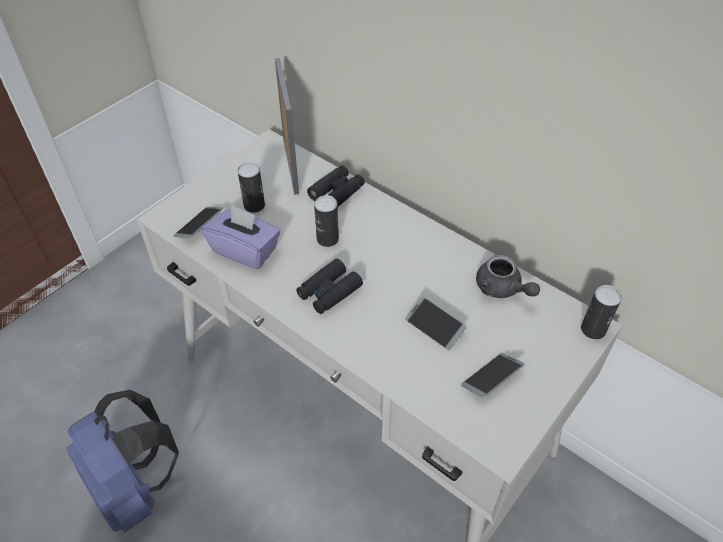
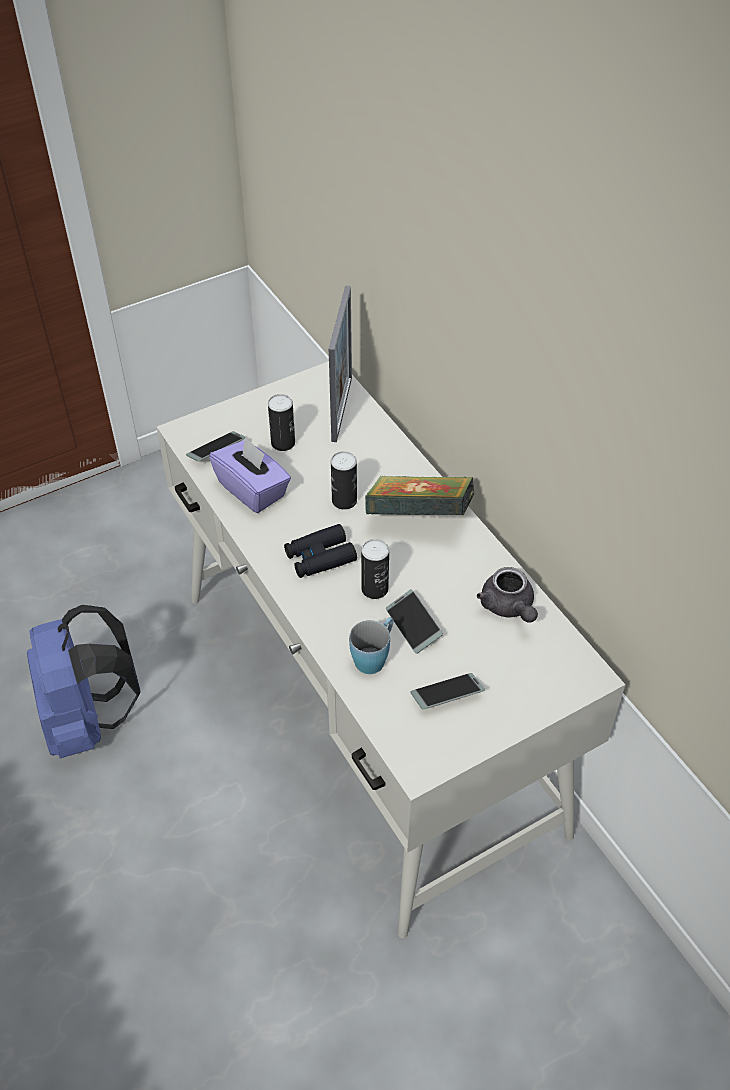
camera: 20 degrees right, 0 degrees up
(336, 192) = (379, 451): black binoculars -> none
(395, 237) = (419, 517): none -> book
(415, 363) = (374, 656): none -> blue mug
(593, 329) = (587, 679): can -> can (374, 589)

